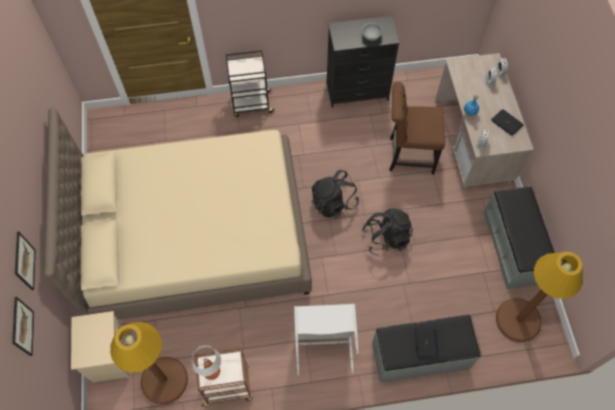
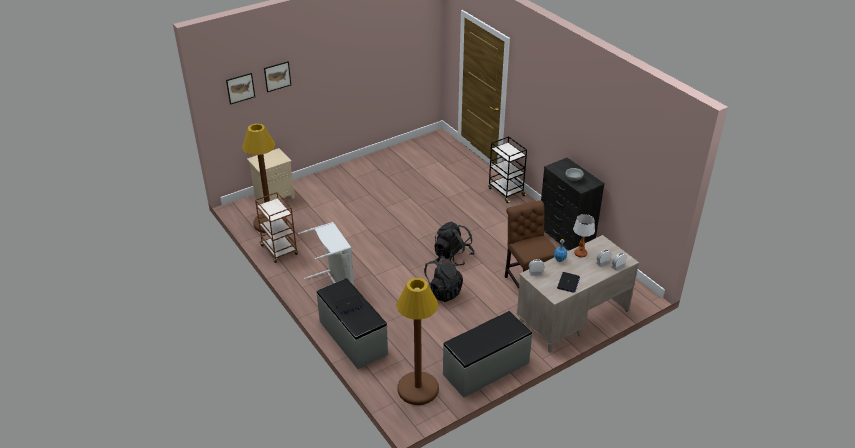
camera: 65 degrees right, 25 degrees down
(196, 236) = (379, 202): beige bed -> none
(211, 371) = (271, 206): table lamp -> table lamp (580, 253)

